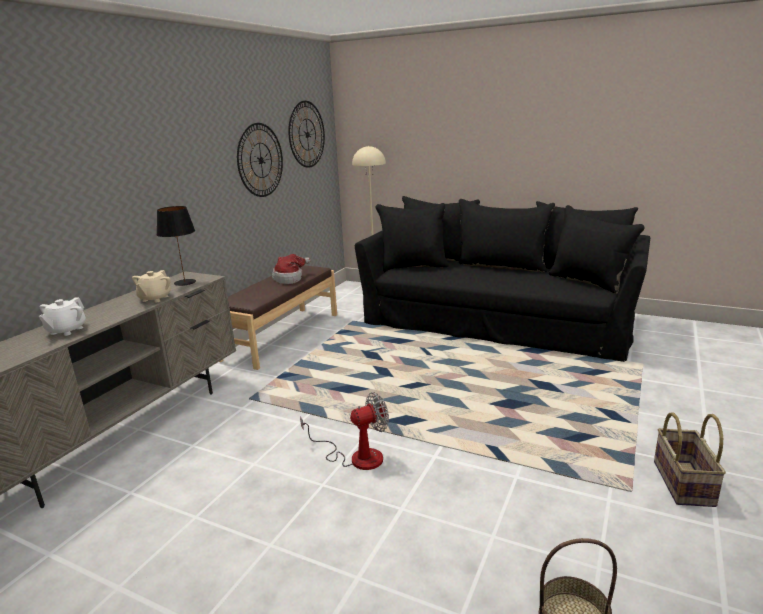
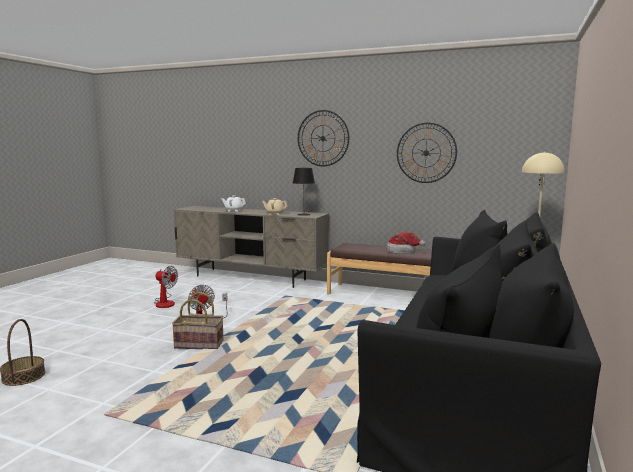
camera: 85 degrees right, 10 degrees down
(221, 523) = (165, 302): none -> fan
(307, 134) = (505, 136): wall clock -> wall clock (323, 138)
(681, 483) = (95, 443): basket -> basket (199, 344)

